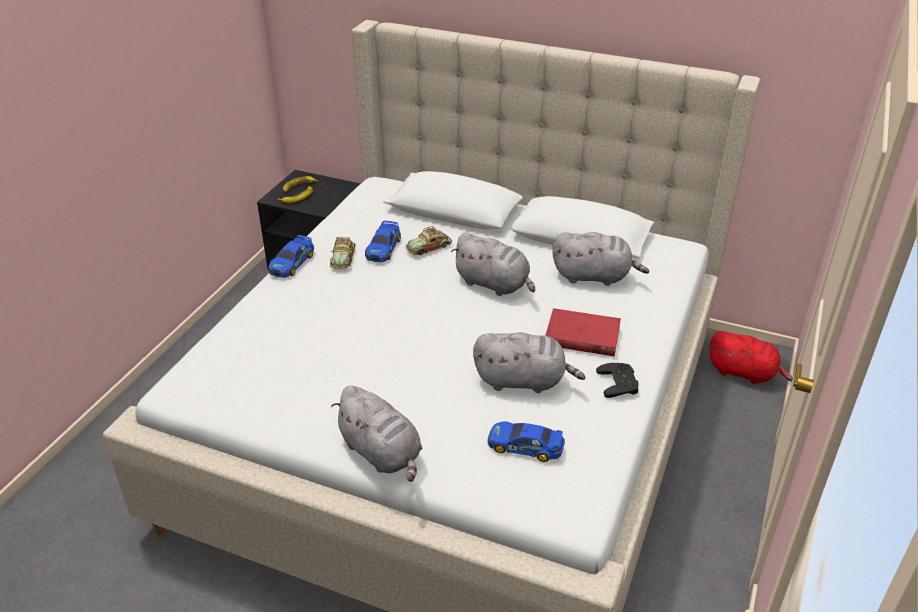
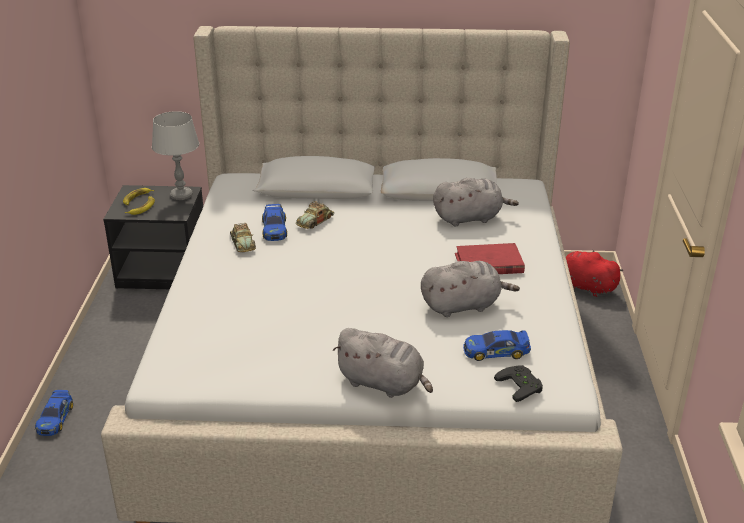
camera: 20 degrees left, 5 degrees down
(292, 263) = (197, 256): toy car -> toy car (55, 418)
(341, 190) = (181, 195): none -> grey table lamp
(494, 284) = (391, 239): grey plush toy -> none
(620, 383) = (540, 291): black game controller -> black game controller (522, 385)
(744, 373) = (585, 287): red plush toy -> red plush toy turned 150 degrees counterclockwise

